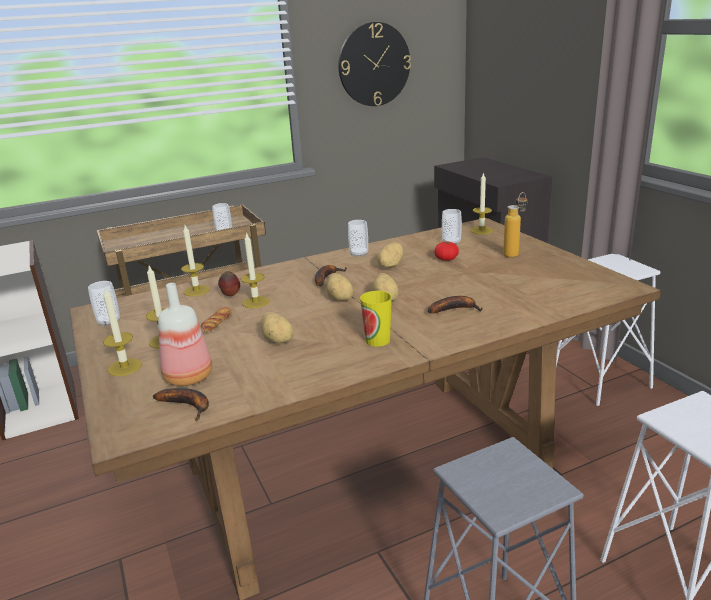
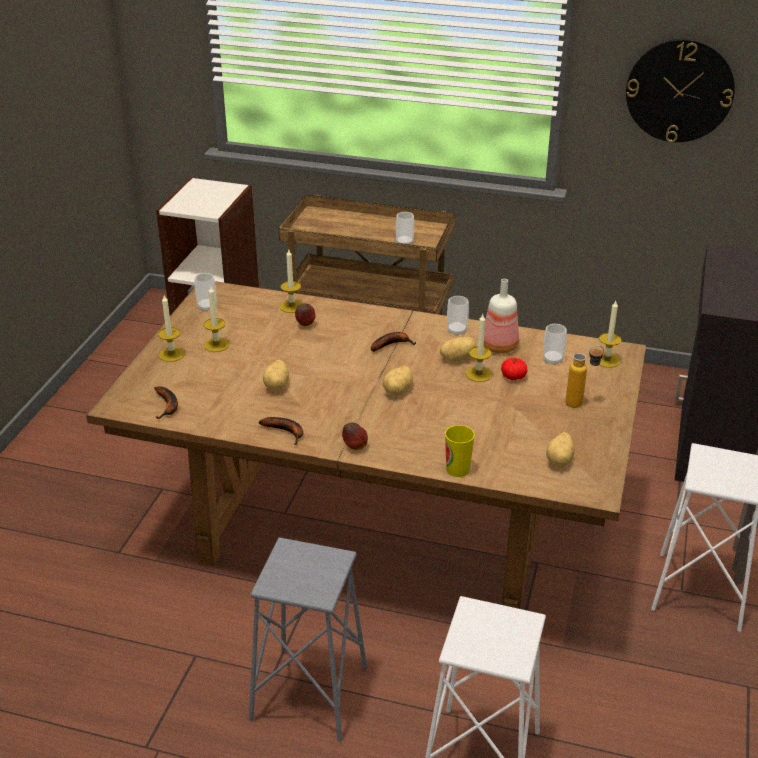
camera: 40 degrees right, 10 degrees up
(190, 377) = (193, 385): bottle -> bottle (500, 347)
(216, 323) = (263, 347): bread -> none
(255, 302) = (312, 341): candle -> candle (478, 374)
(340, 298) = (370, 371): potato -> potato (560, 460)
(377, 340) = (333, 424): cup -> cup (457, 469)
(425, 345) = (355, 447): none -> apple
(455, 309) = (427, 430): banana -> banana (286, 432)

